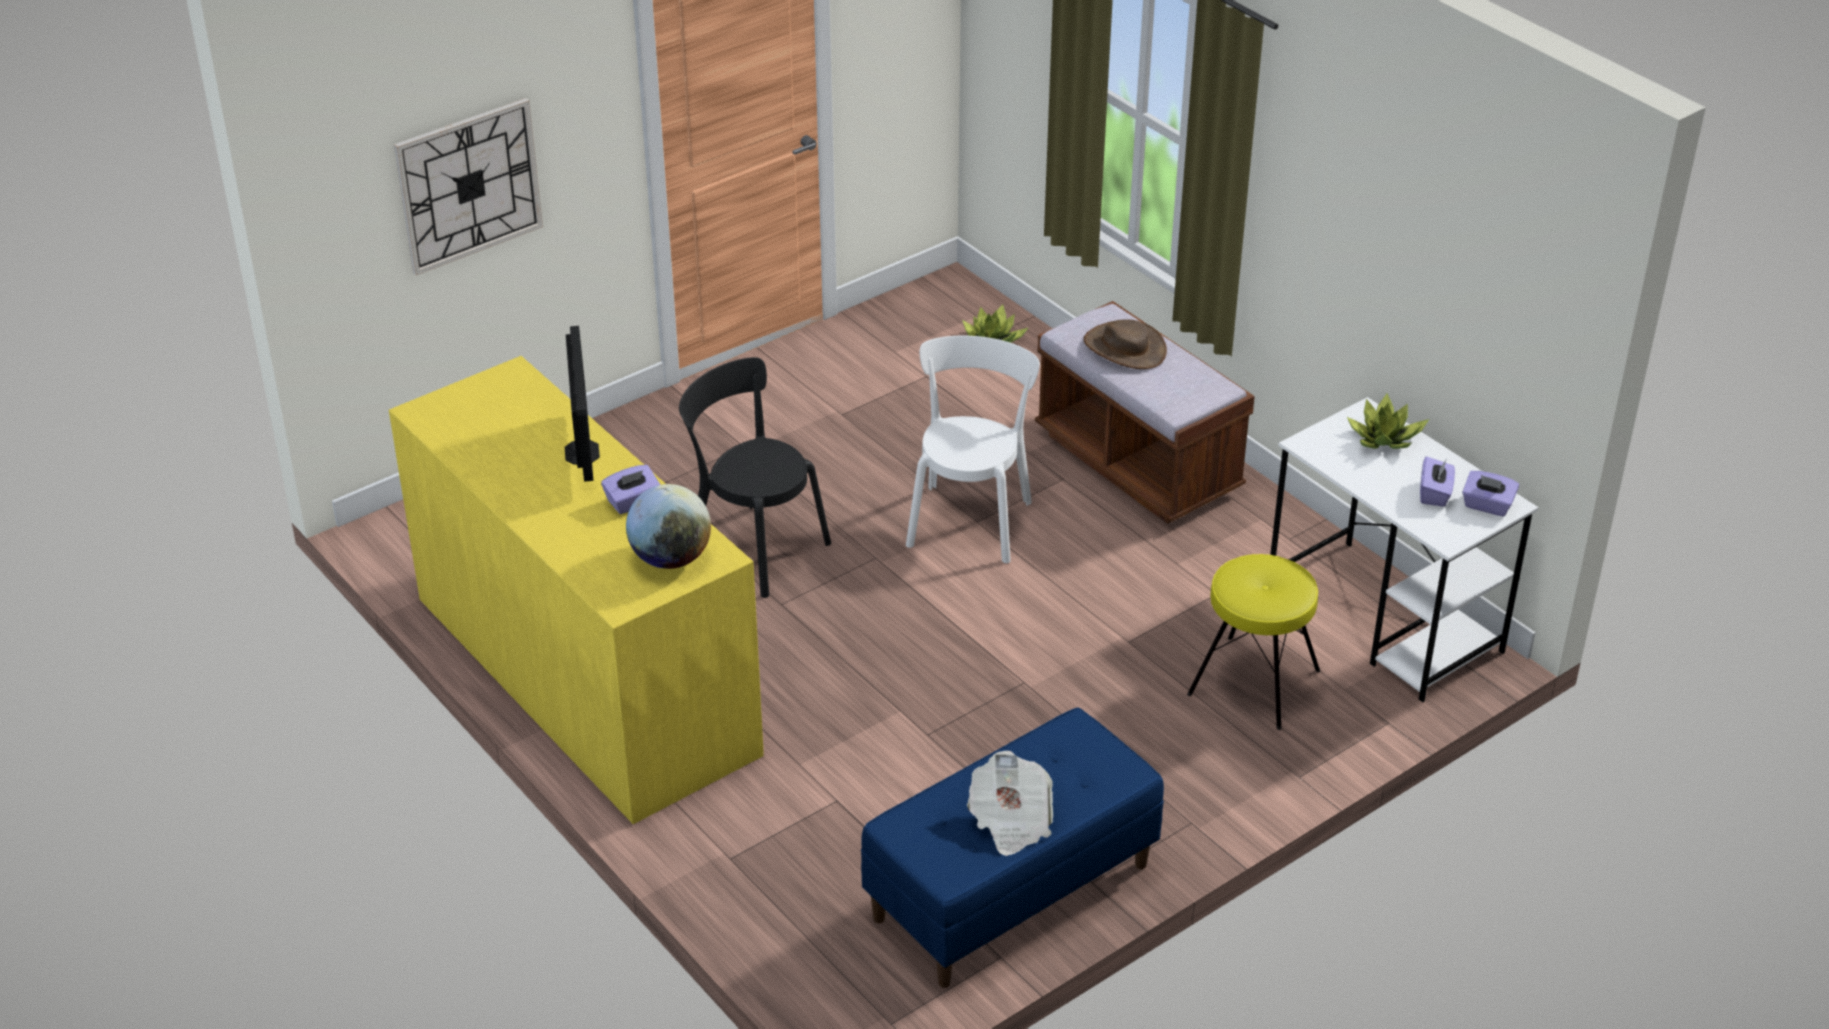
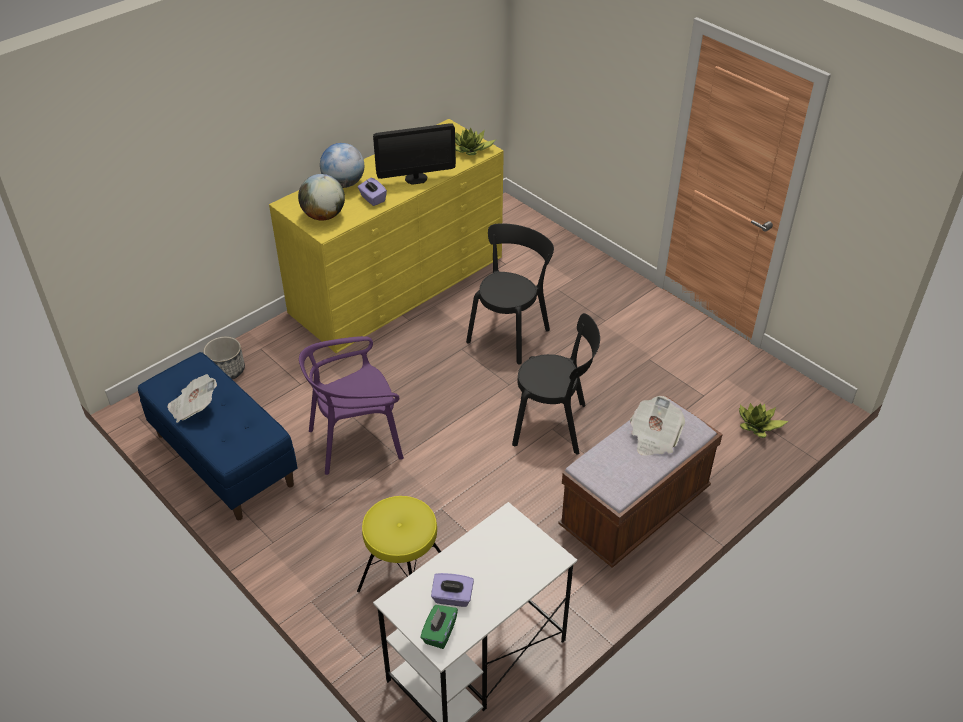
camera: 85 degrees right, 5 degrees up
(469, 185) = (585, 77): wall clock -> none
(573, 535) = (344, 184): none -> globe
(783, 903) = (227, 370): none -> planter
(970, 519) = (554, 425): white chair -> black chair
(983, 730) = (356, 441): none -> purple chair
(1125, 348) = (654, 437): brown hat -> newspaper
(1385, 438) = (522, 568): potted plant -> potted plant (470, 149)
(1487, 506) = (439, 633): purple tissue box -> green tissue box

